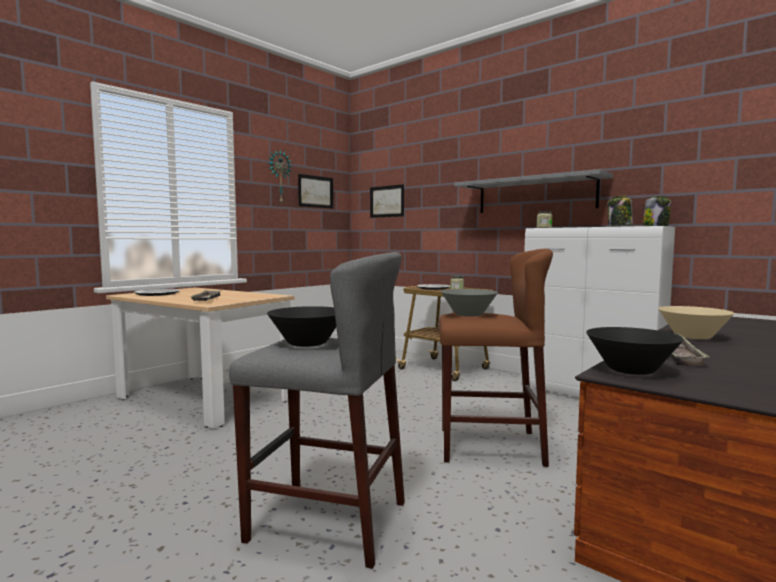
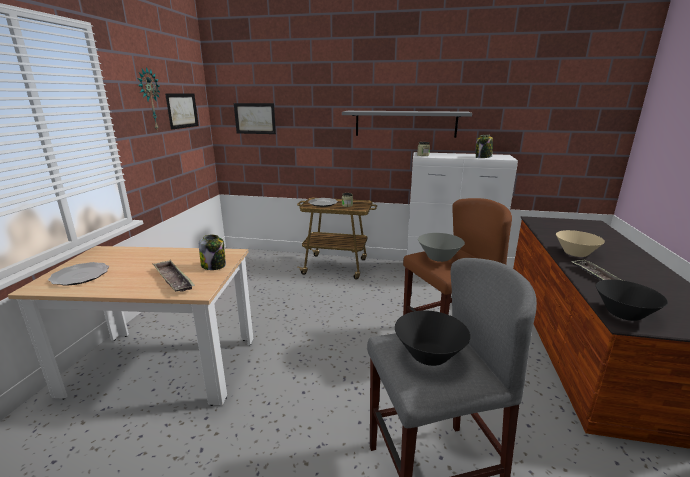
camera: 30 degrees left, 15 degrees up
(656, 226) = (502, 155): jar -> jar (214, 266)

